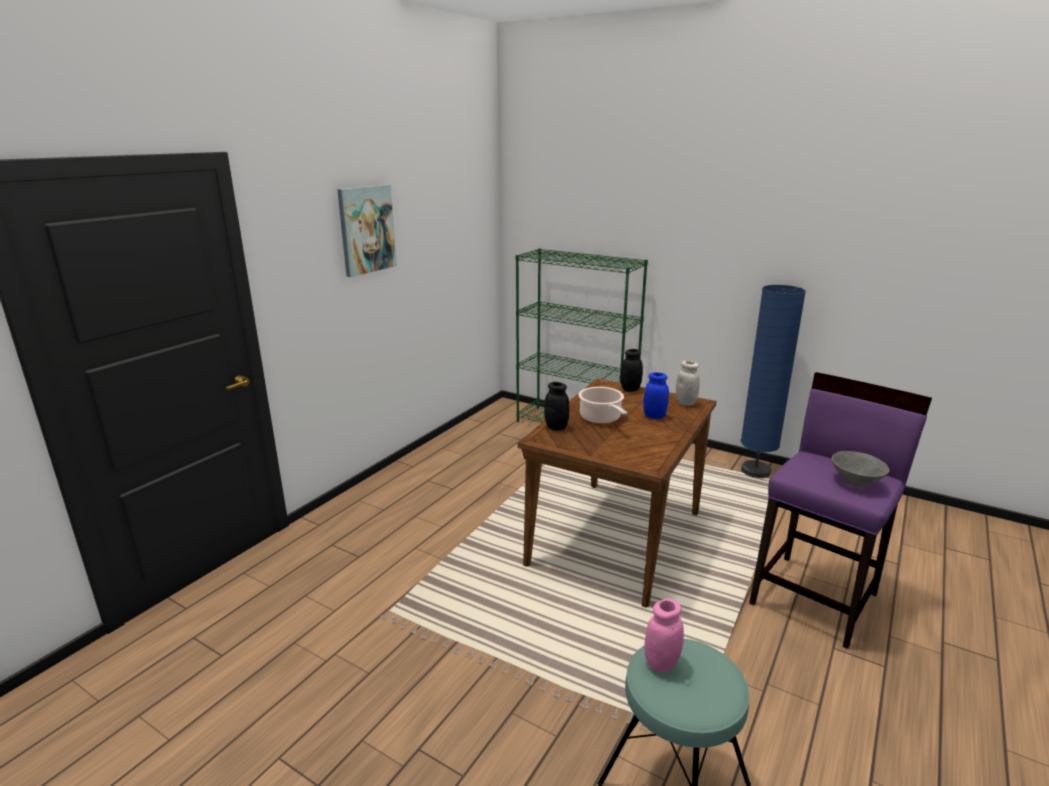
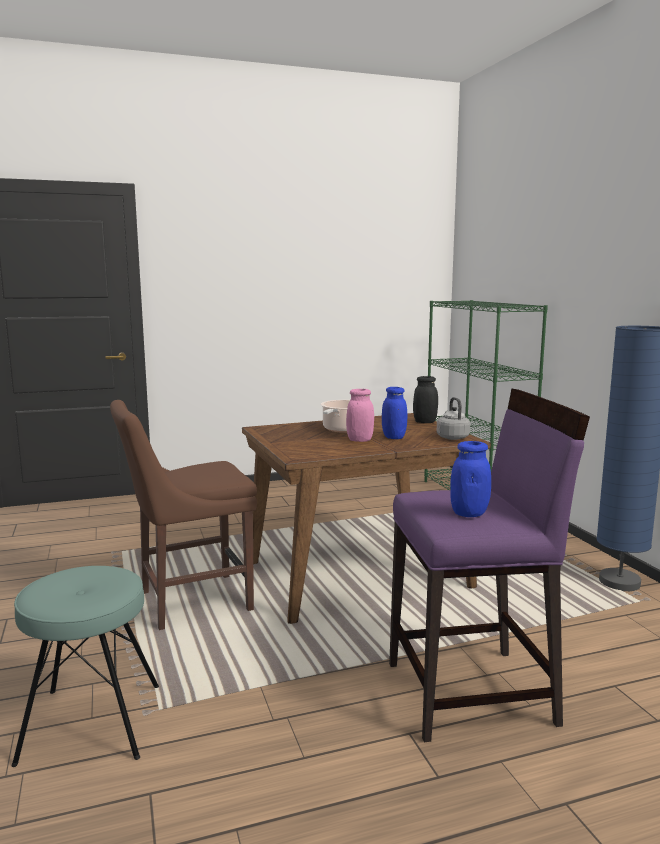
camera: 40 degrees right, 10 degrees down
(366, 229) = (266, 259): picture -> none
(545, 630) = (189, 602): none -> brown chair
(556, 427) = (293, 426): black jar -> none
(661, 663) = (84, 574): pink jar -> pink jar (359, 440)
(686, 403) = (452, 437): white jar -> grey kettle
(856, 482) = (469, 513): grey bowl -> blue jar

